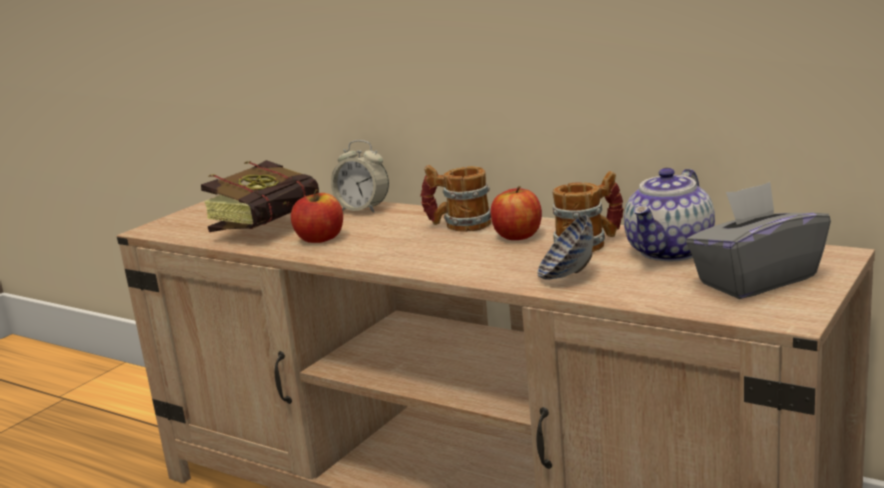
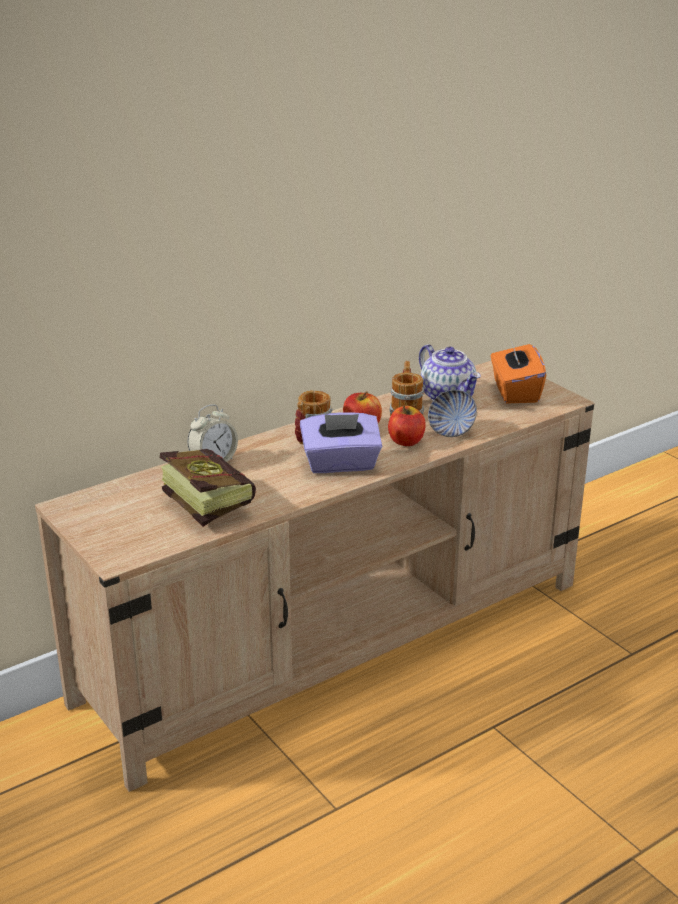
camera: 70 degrees left, 10 degrees up
(320, 239) = (267, 489): apple -> apple (406, 441)
(407, 250) = (341, 464): none -> purple tissue box
(756, 280) = (515, 392): grey tissue box -> orange tissue box

